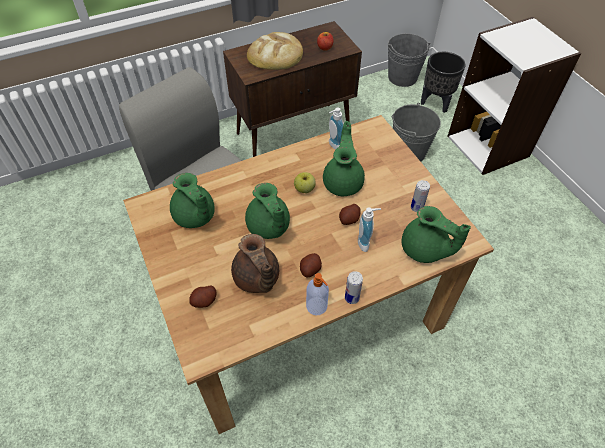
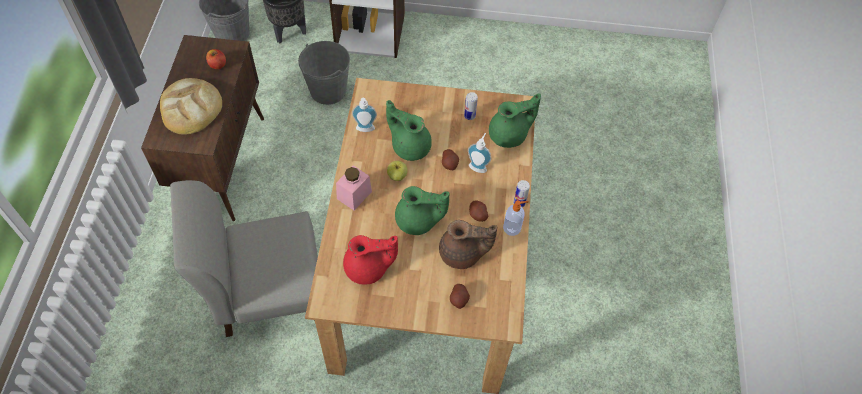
camera: 60 degrees left, 5 degrees up
(195, 217) = (368, 268): green teapot -> red teapot
(262, 171) = (354, 195): none -> pink jar

